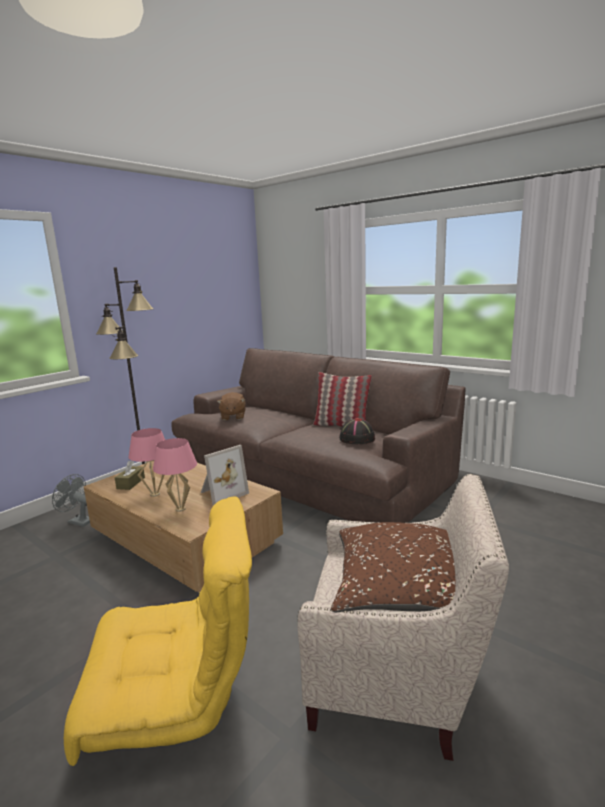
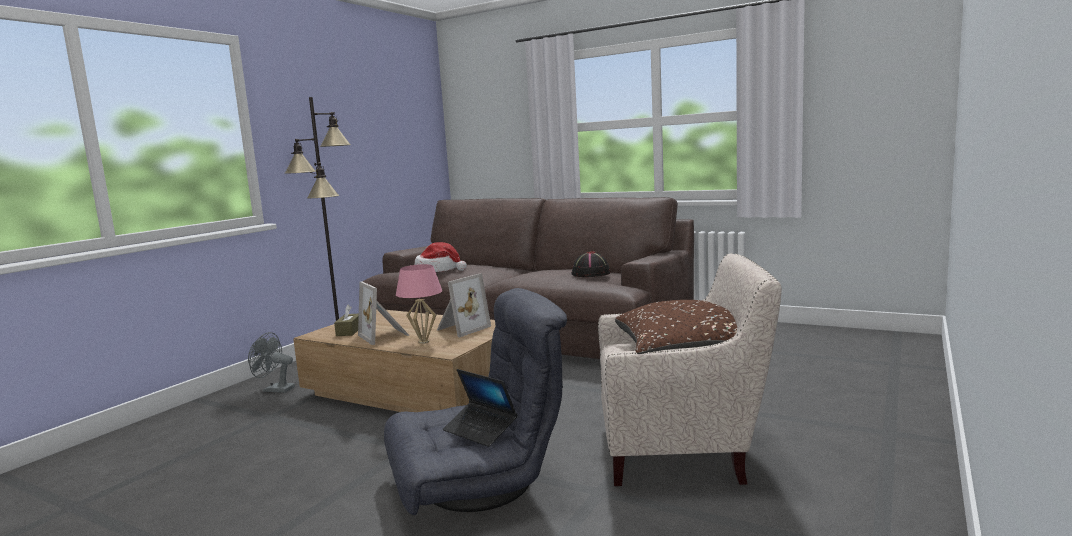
camera: 10 degrees left, 5 degrees down
(154, 494) = (385, 335): pink table lamp -> picture frame
(171, 657) = (480, 430): none -> laptop
(177, 699) = (478, 486): yellow armchair -> grey armchair
(233, 417) = (439, 270): brown plush toy -> hat
(341, 425) = (566, 268): pillow -> none

